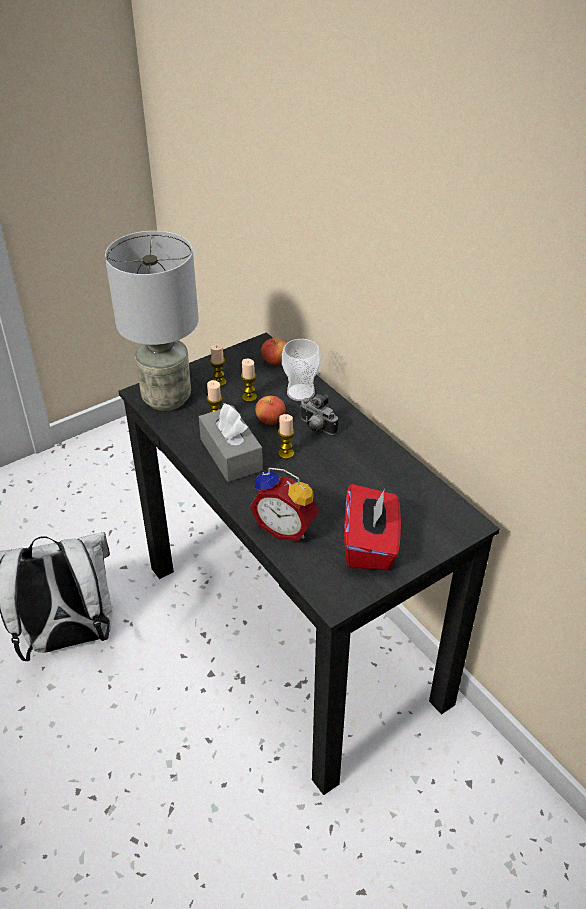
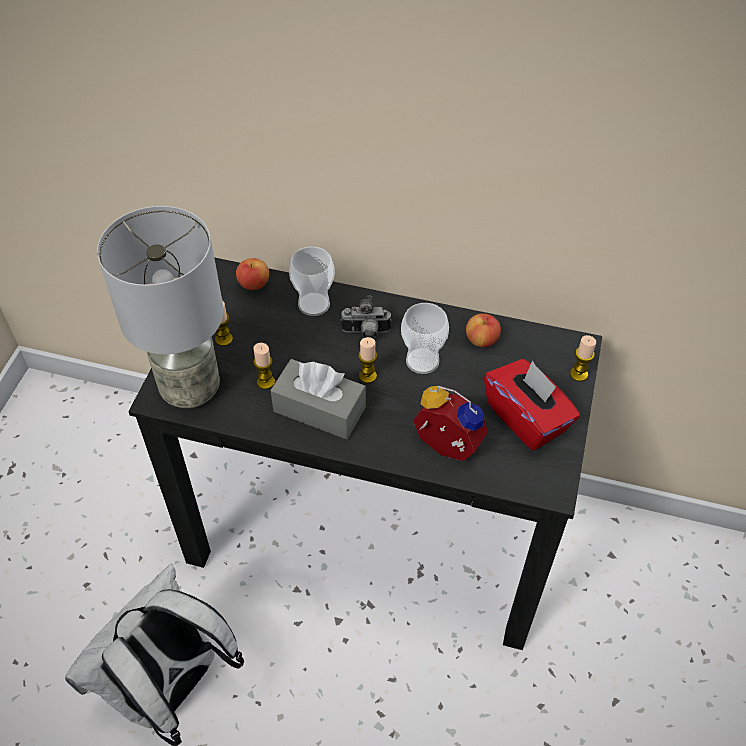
camera: 40 degrees left, 10 degrees up
(249, 397) = (271, 338): candle -> candle (578, 374)
(270, 420) = (317, 350): apple -> apple (481, 340)
(286, 527) = (445, 449): alarm clock -> alarm clock turned 135 degrees counterclockwise
(335, 466) = (422, 361): none -> cup

